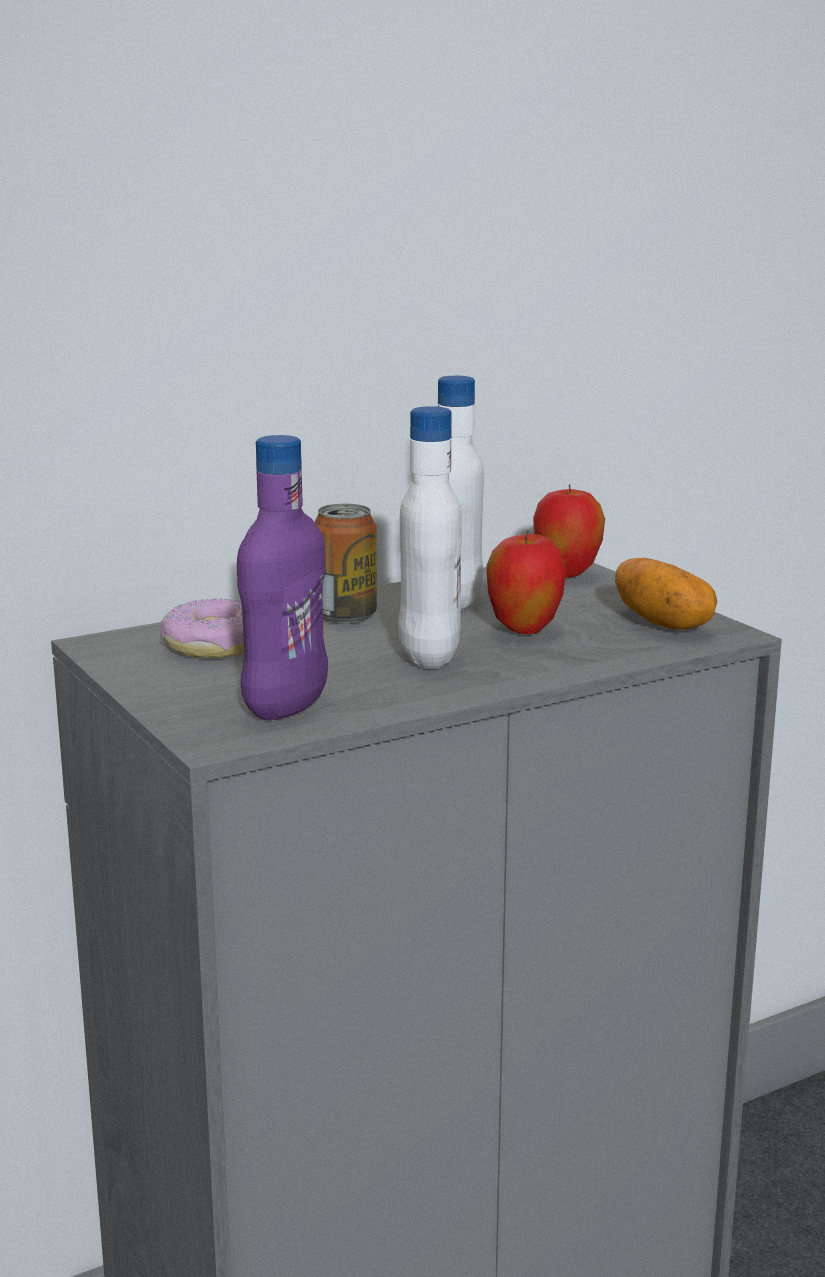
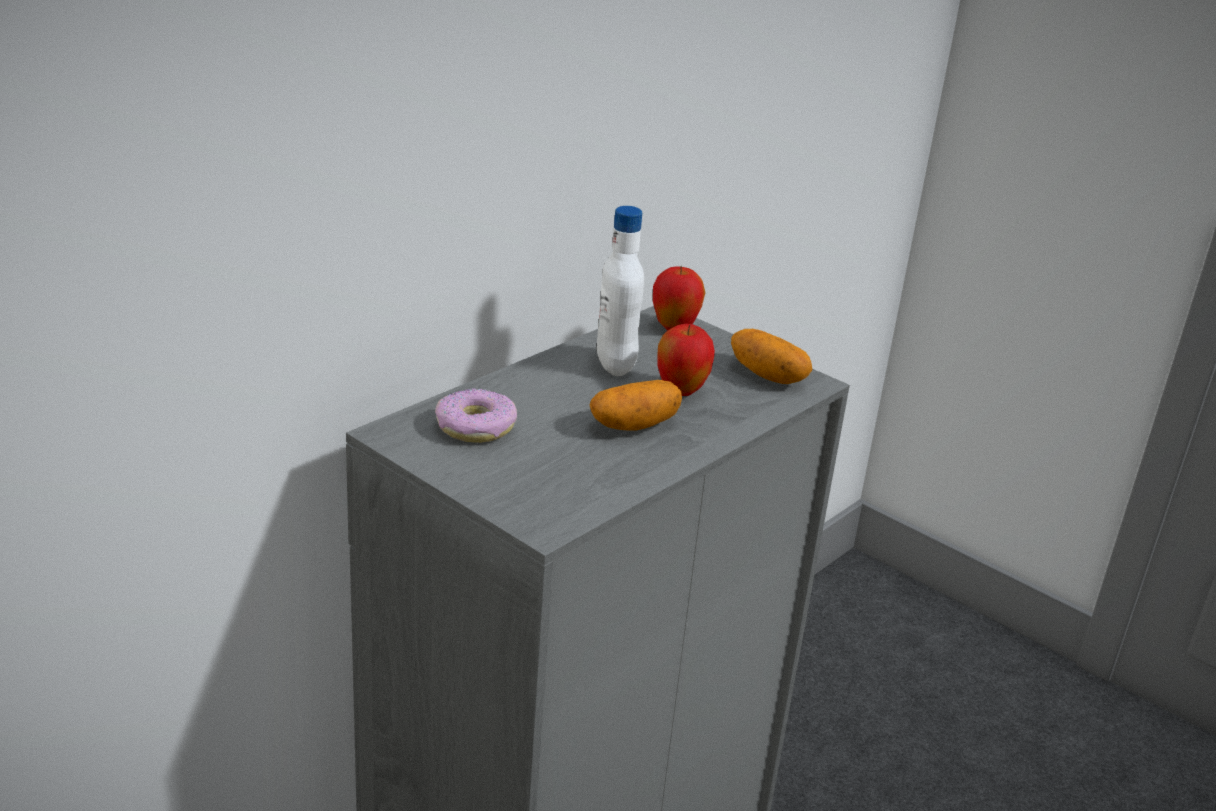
camera: 20 degrees left, 10 degrees up
(285, 707) = (569, 487): purple bottle -> none
(345, 616) = (548, 387): can -> none
(429, 657) = (634, 425): white bottle -> potato

